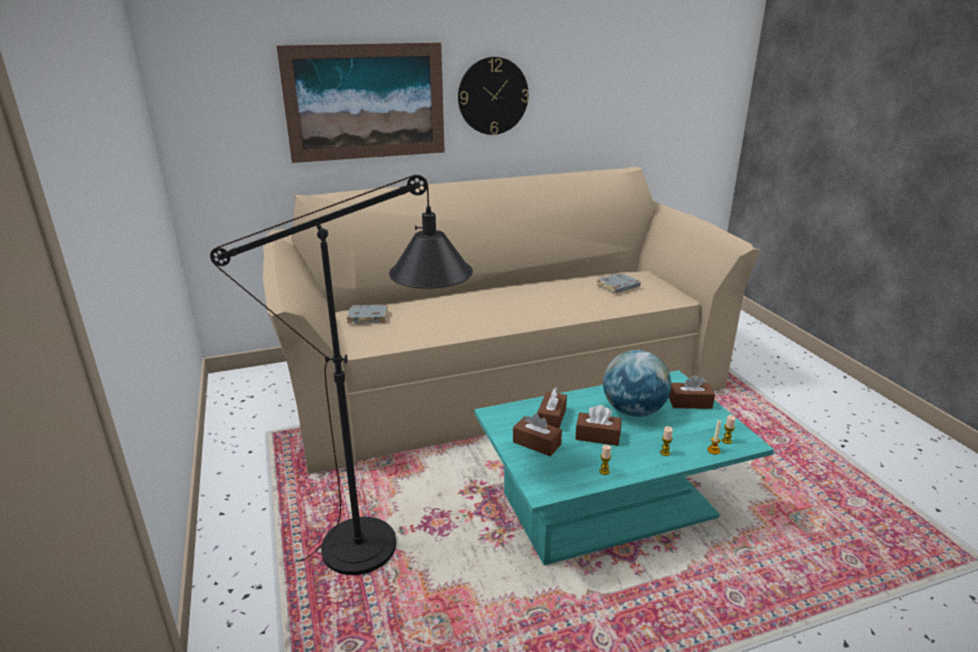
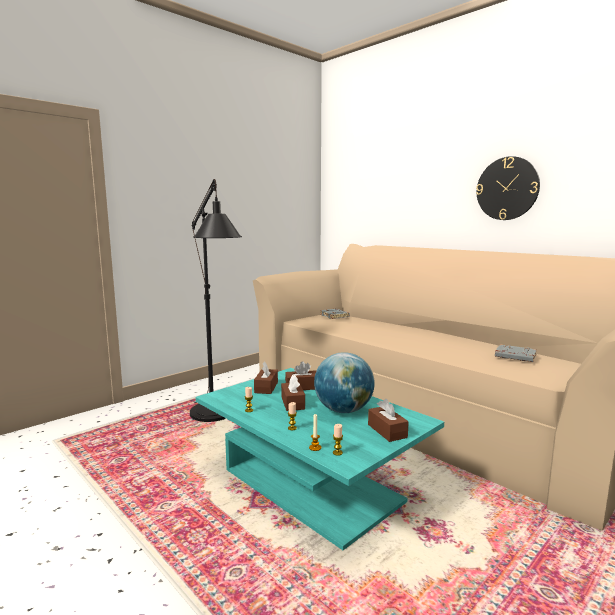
camera: 65 degrees right, 15 degrees down
(366, 102) = (415, 193): picture -> none

